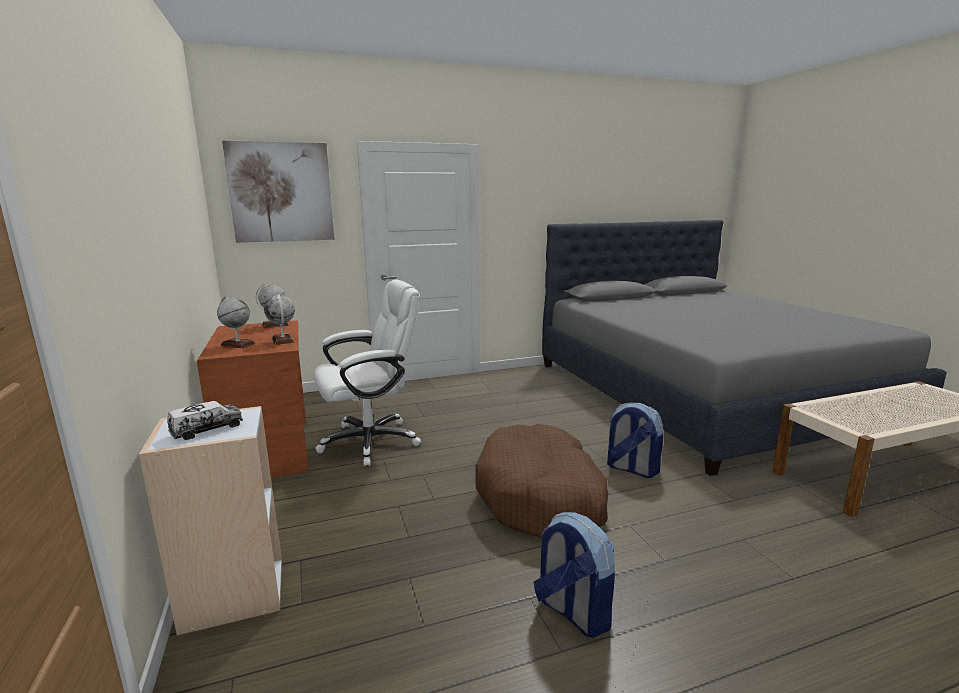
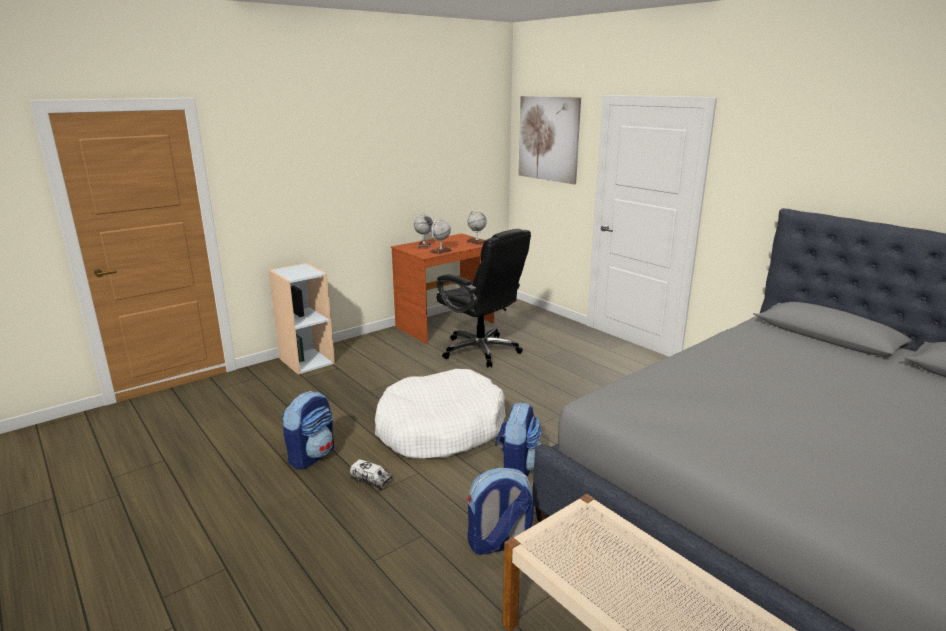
camera: 70 degrees right, 5 degrees up
(207, 429) = (294, 272): toy truck -> toy truck (371, 480)
(370, 441) = (481, 350): white office chair -> black office chair
(541, 497) = (440, 429): brown dog bed -> white dog bed
(748, 499) = (499, 545): none -> backpack

